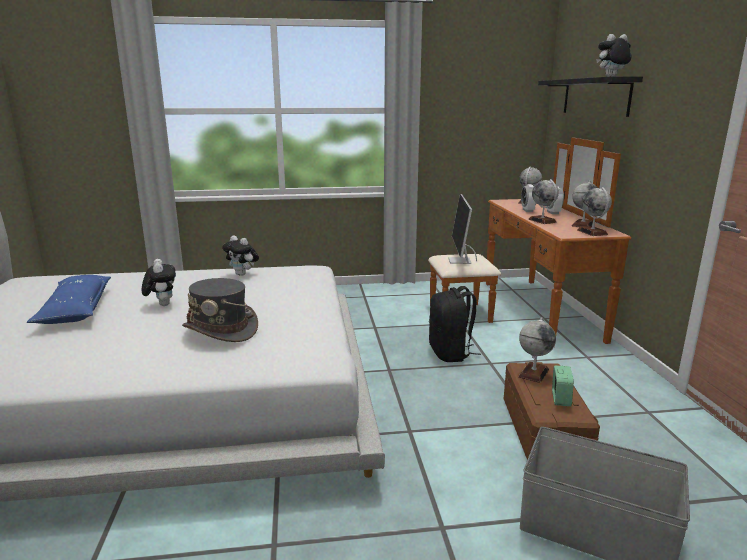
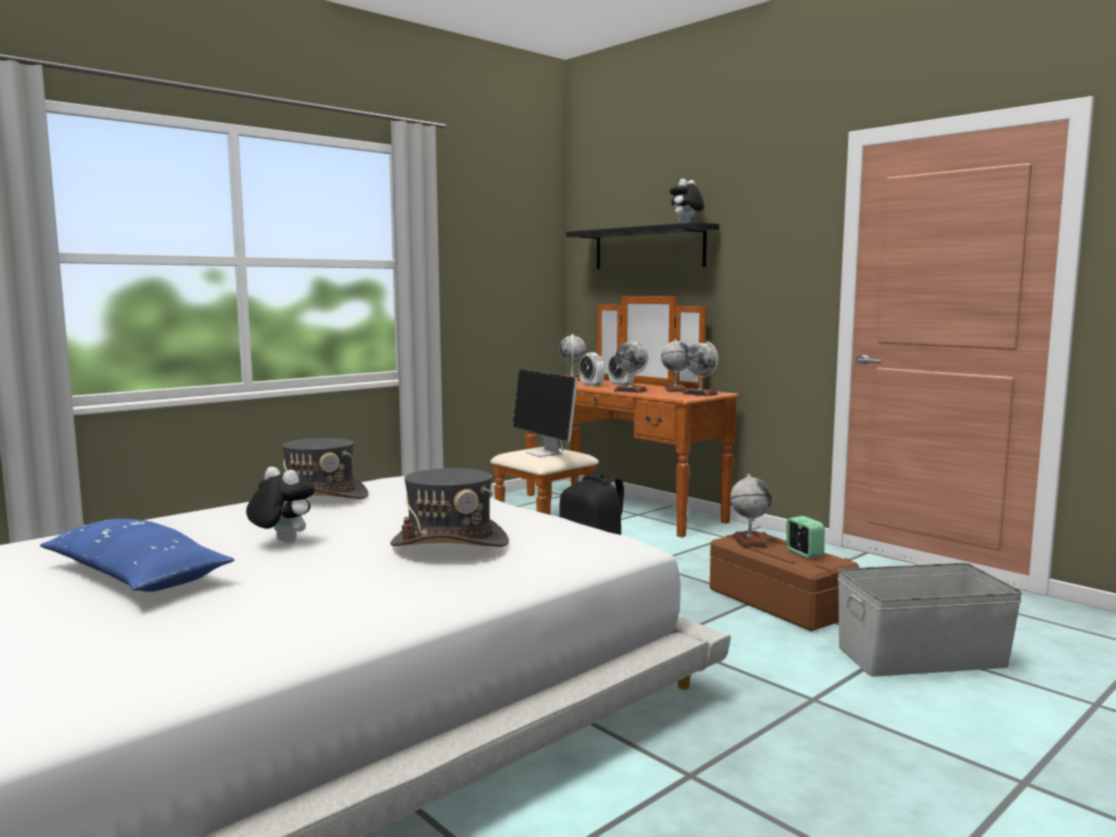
camera: 35 degrees left, 10 degrees down
(243, 274) = (320, 497): plush toy -> grey hat

